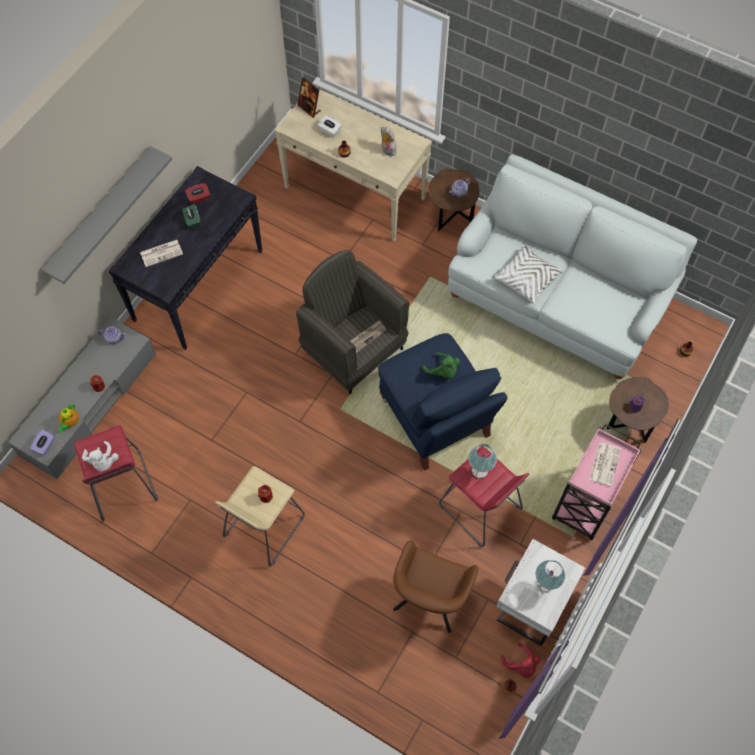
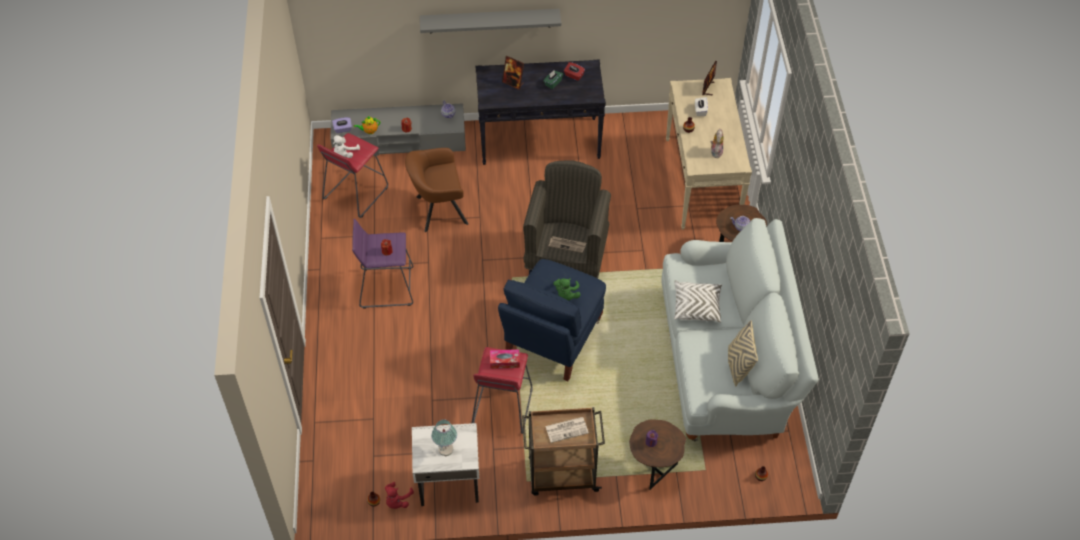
camera: 55 degrees right, 10 degrees down
(162, 253) = (513, 83): newspaper -> picture frame
(264, 526) = (386, 287): beige stool -> purple stool
(429, 600) = (405, 415): brown armchair -> brown armchair (438, 210)
(479, 470) = (504, 361): table lamp -> tissue box
(585, 503) = (561, 475): pink cart -> brown cart
(611, 289) = (738, 366): none -> beige pillow

